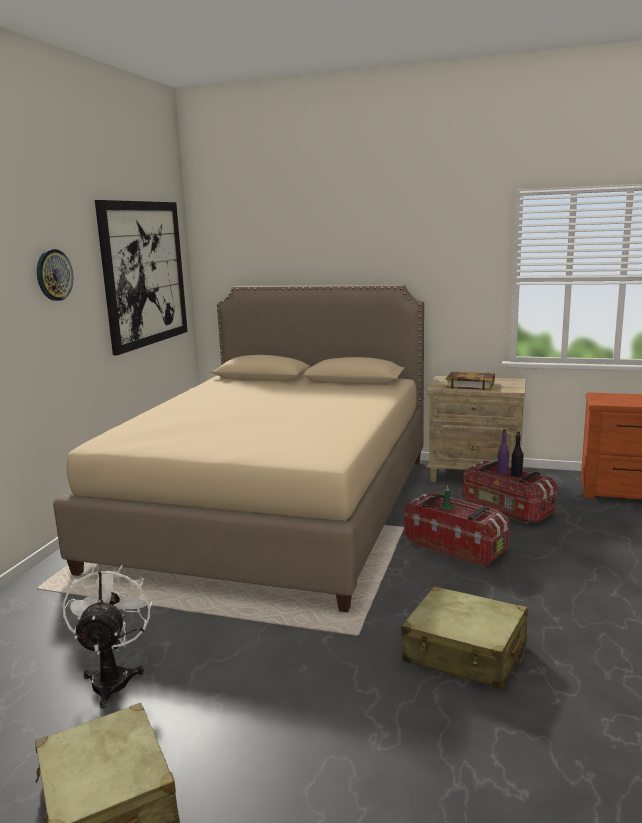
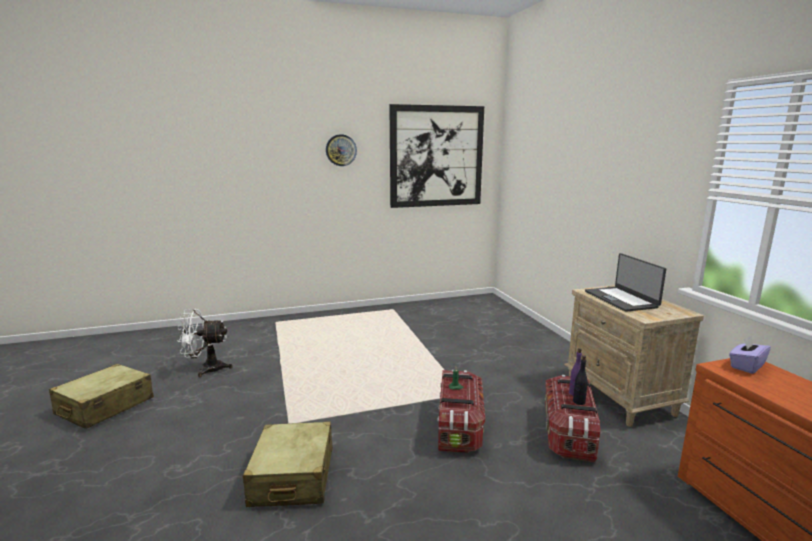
camera: 55 degrees right, 0 degrees up
(113, 677) = (206, 369): white fan -> white fan turned 150 degrees counterclockwise
(275, 509) = (432, 342): beige bed -> none
(470, 385) = (621, 299): book -> laptop
(603, 397) = (746, 366): none -> purple tissue box

